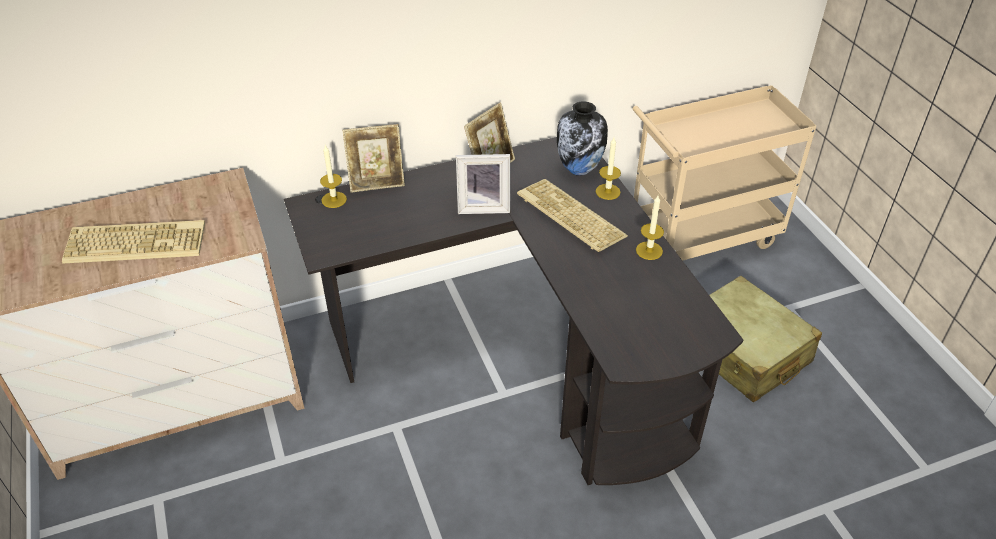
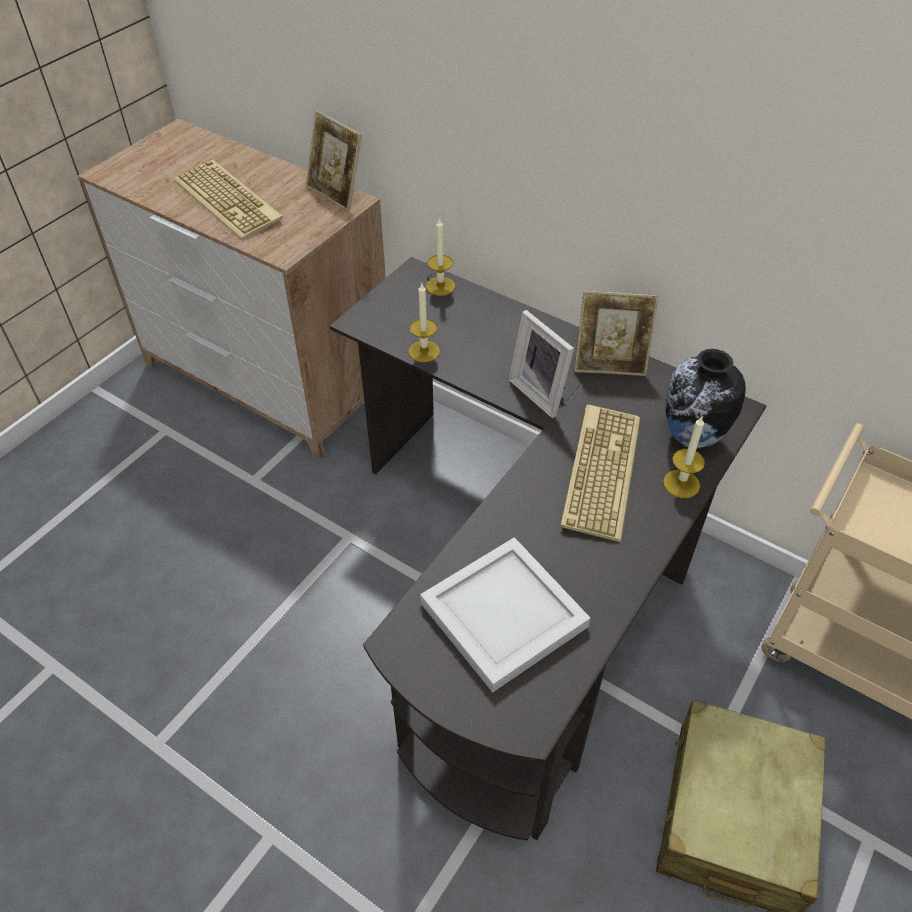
camera: 55 degrees right, 5 degrees up
(377, 183) = (495, 299): picture frame -> picture frame (336, 194)
(640, 309) = (503, 617): none -> white tray
(649, 250) = (615, 576): candle -> candle (424, 351)

